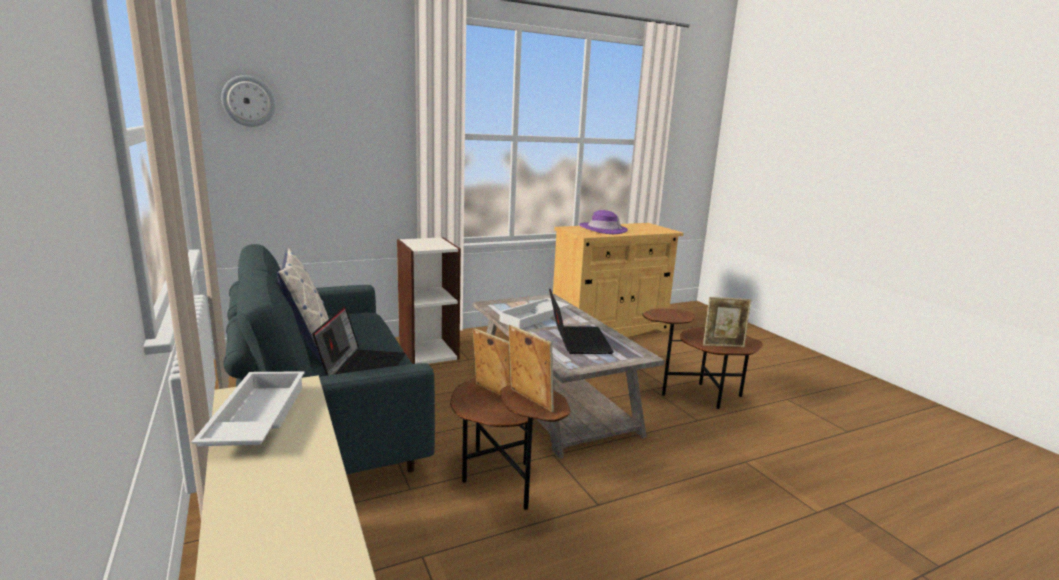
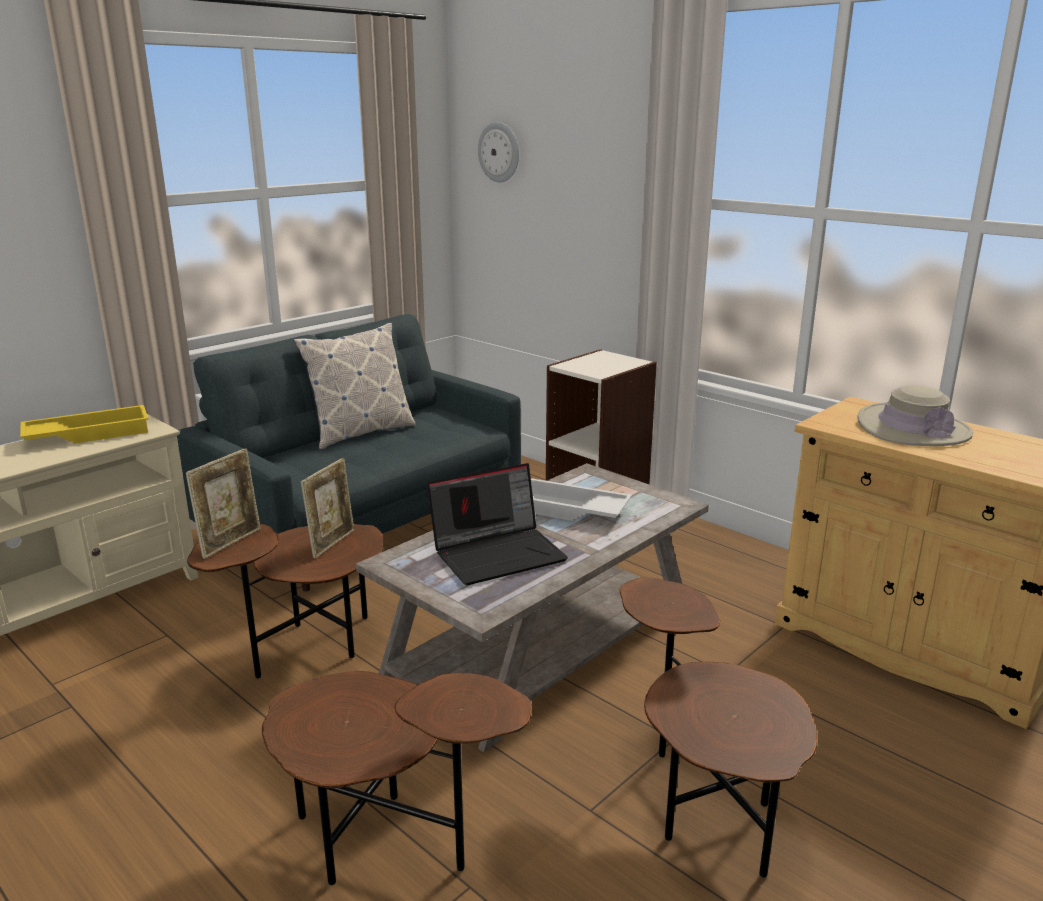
camera: 70 degrees right, 5 degrees up
(255, 419) = (89, 434): white tray -> yellow tray
(363, 368) = (323, 464): laptop -> none
(603, 229) = (913, 428): purple hat -> beige hat
(714, 479) = (389, 844): none -> brown side table
(723, 345) = (695, 719): picture frame -> none

